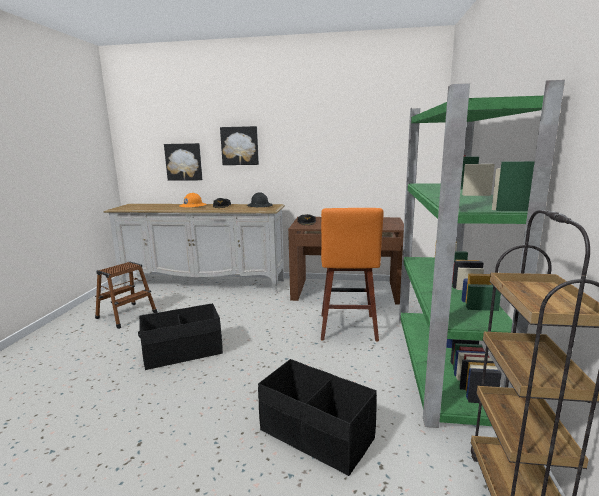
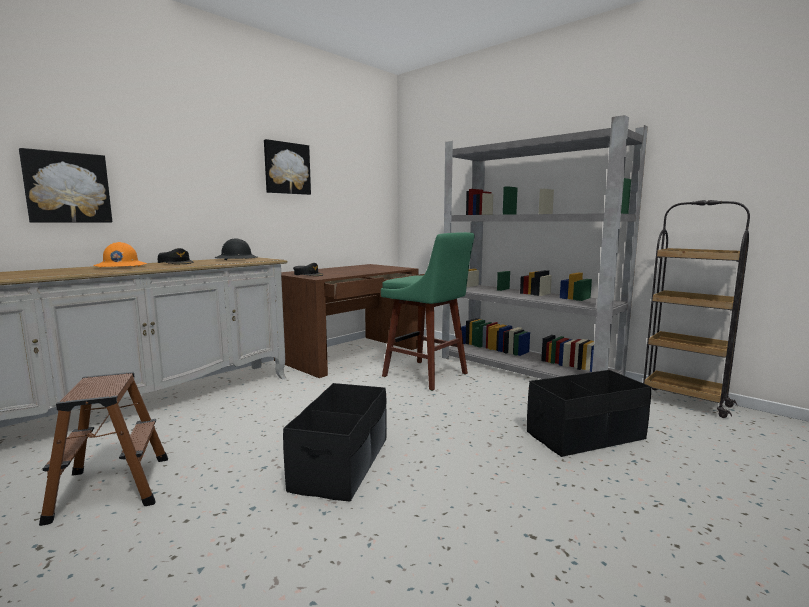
camera: 55 degrees left, 5 degrees down
(240, 146) = (181, 168): picture -> picture (286, 168)
(347, 328) = (426, 376): orange stool -> green stool
(441, 363) = (526, 368): green bookcase -> grey bookcase

